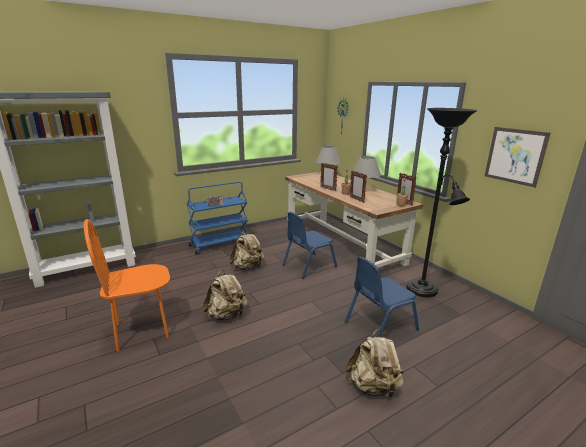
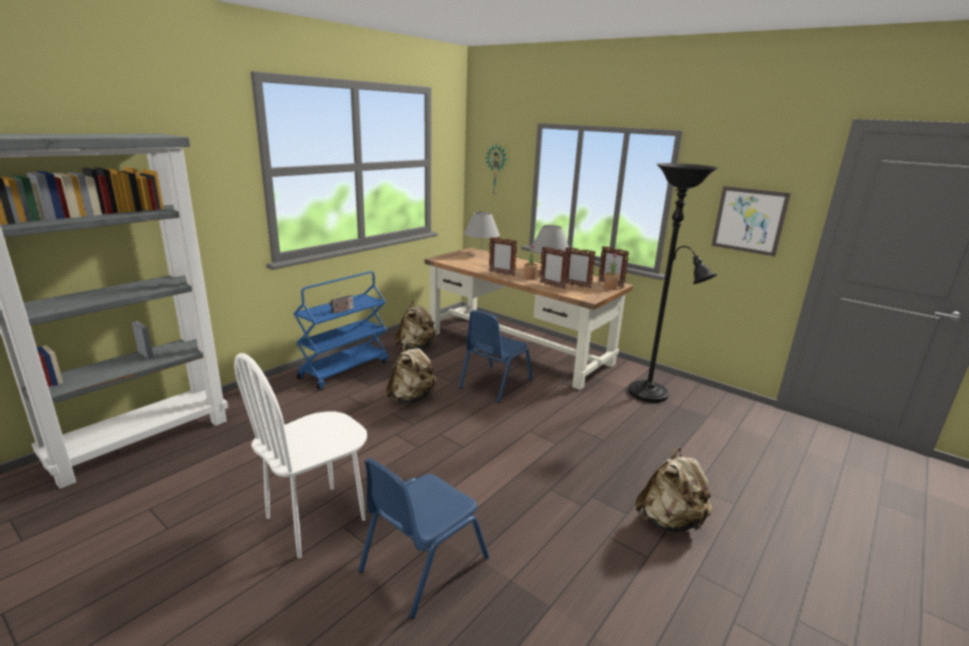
camera: 20 degrees left, 0 degrees up
(142, 331) = (316, 519): orange chair -> white chair
(226, 315) = (429, 471): beige backpack -> beige backpack (416, 347)
(375, 201) = (576, 286): none -> picture frame
(380, 325) = (630, 446): blue chair -> blue chair (422, 564)

